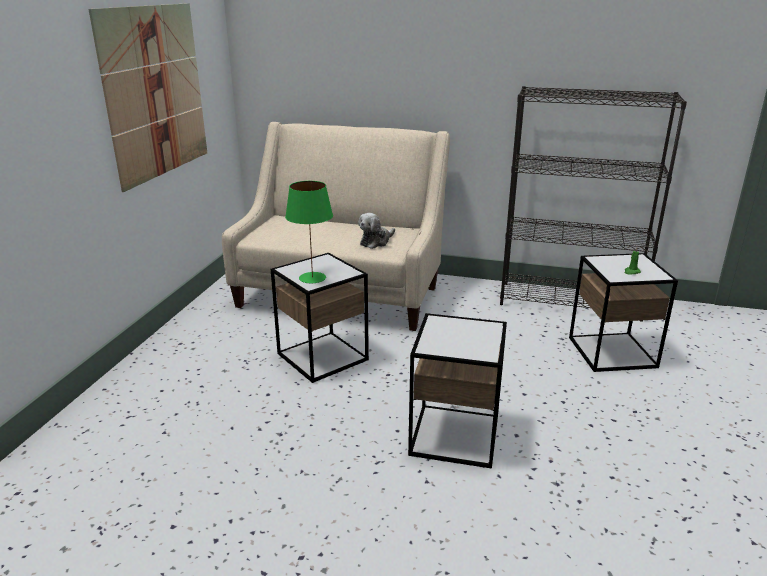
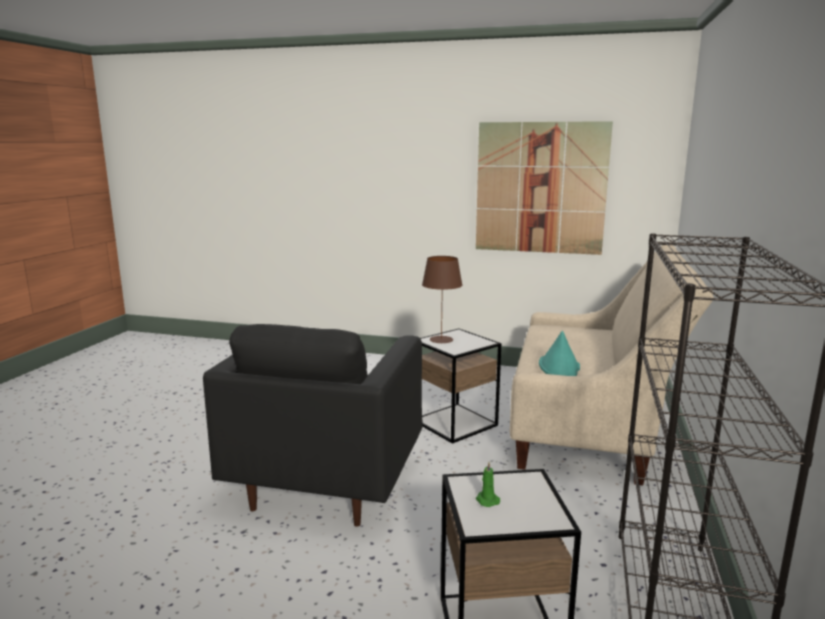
camera: 90 degrees right, 10 degrees down
(312, 278) = (440, 339): green table lamp -> brown table lamp
(376, 242) = (559, 367): plush toy -> turquoise hat
(455, 436) = (326, 483): side table -> black armchair

